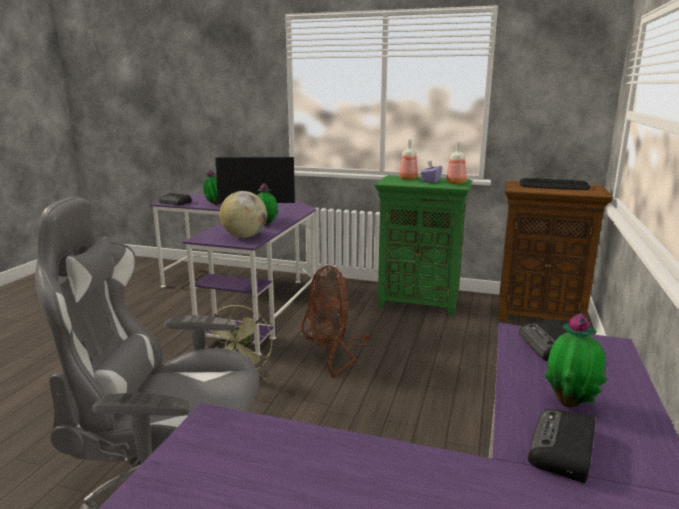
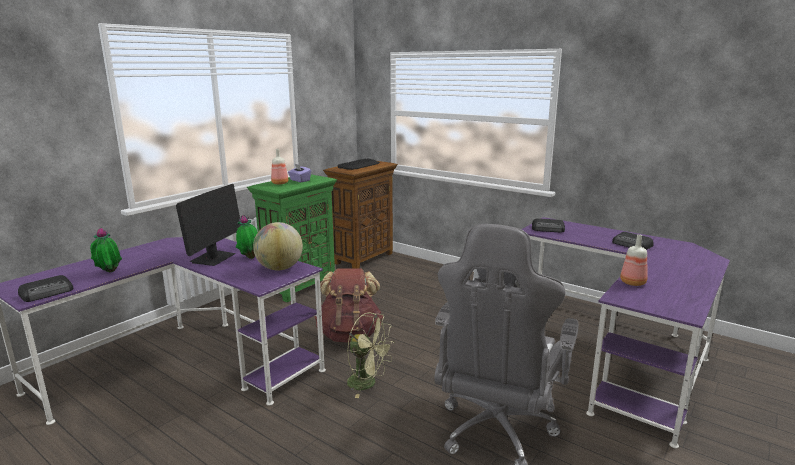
camera: 70 degrees left, 0 degrees up
(334, 352) = (349, 335): brown fan -> brown backpack
(456, 183) = (318, 177): bottle -> bottle (632, 282)
(570, 403) = (599, 237): potted plant -> none

